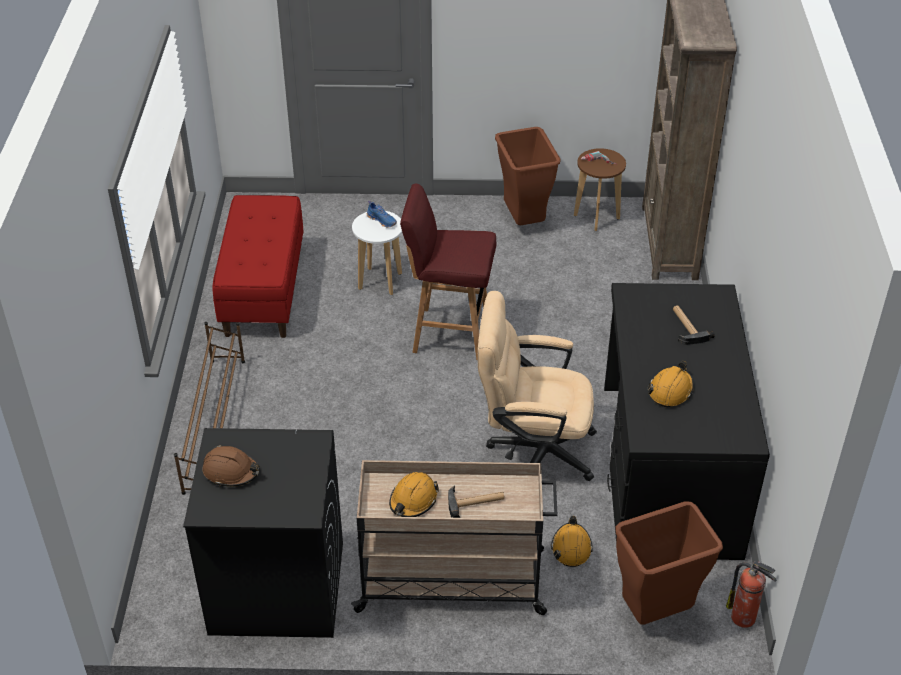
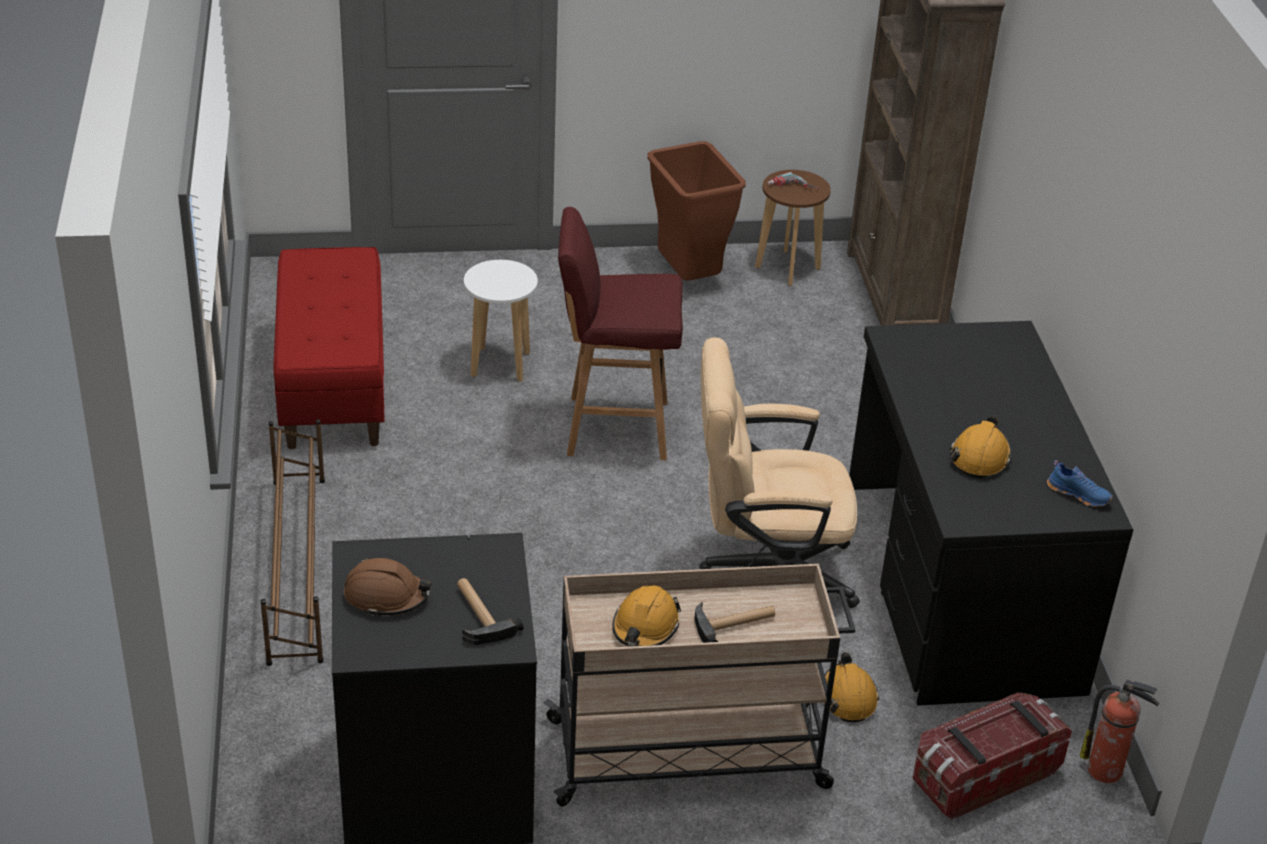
camera: 10 degrees left, 5 degrees down
(382, 220) = (506, 272): blue shoe -> blue shoe (1079, 494)
(655, 614) = (983, 775): brown trash can -> storage box
(686, 327) = (980, 376): hammer -> hammer (478, 614)

